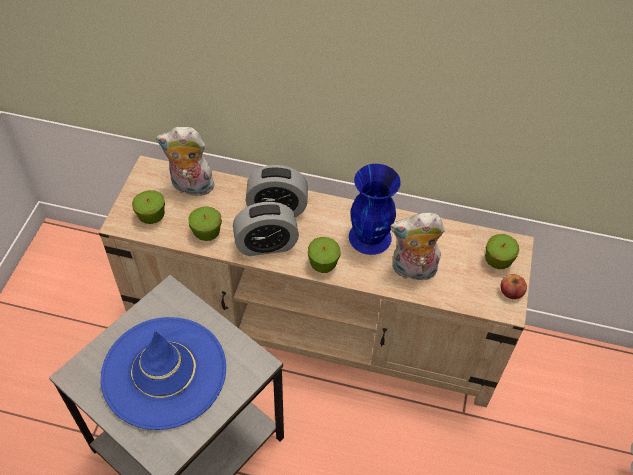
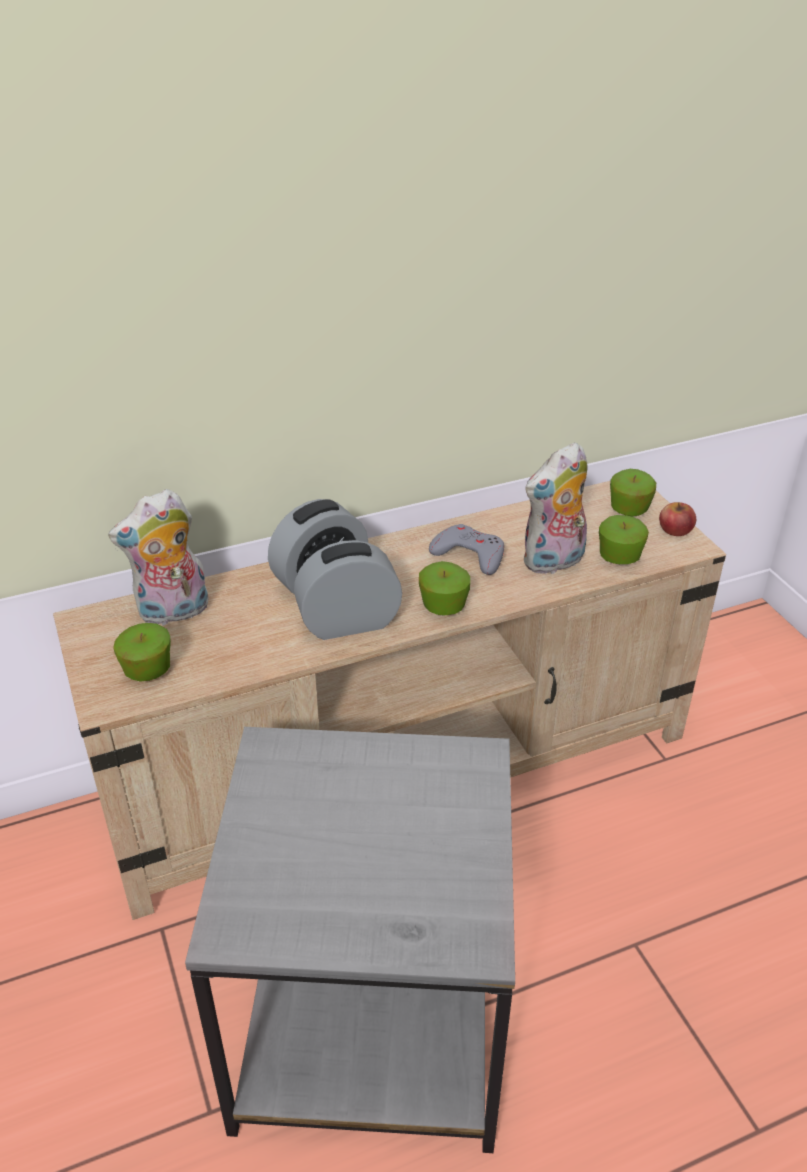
camera: 35 degrees left, 15 degrees down
(164, 372) = (362, 843): blue hat -> none
(207, 232) = (252, 649): apple -> apple (619, 557)
(266, 245) = (349, 623): alarm clock -> alarm clock turned 150 degrees counterclockwise
(370, 237) = (469, 554): blue vase -> grey game controller

